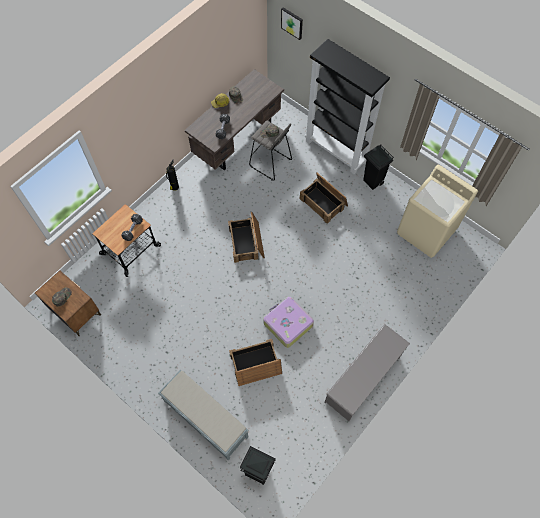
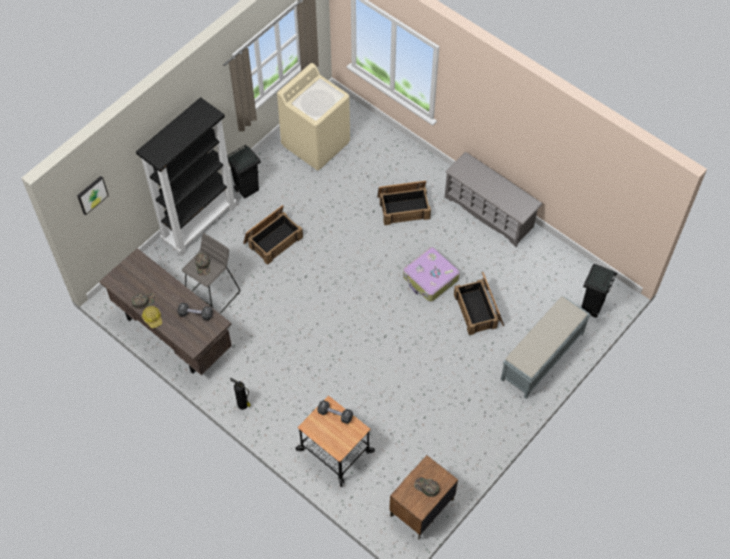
camera: 90 degrees left, 5 degrees down
(247, 242) = (326, 320): crate -> crate (404, 207)

